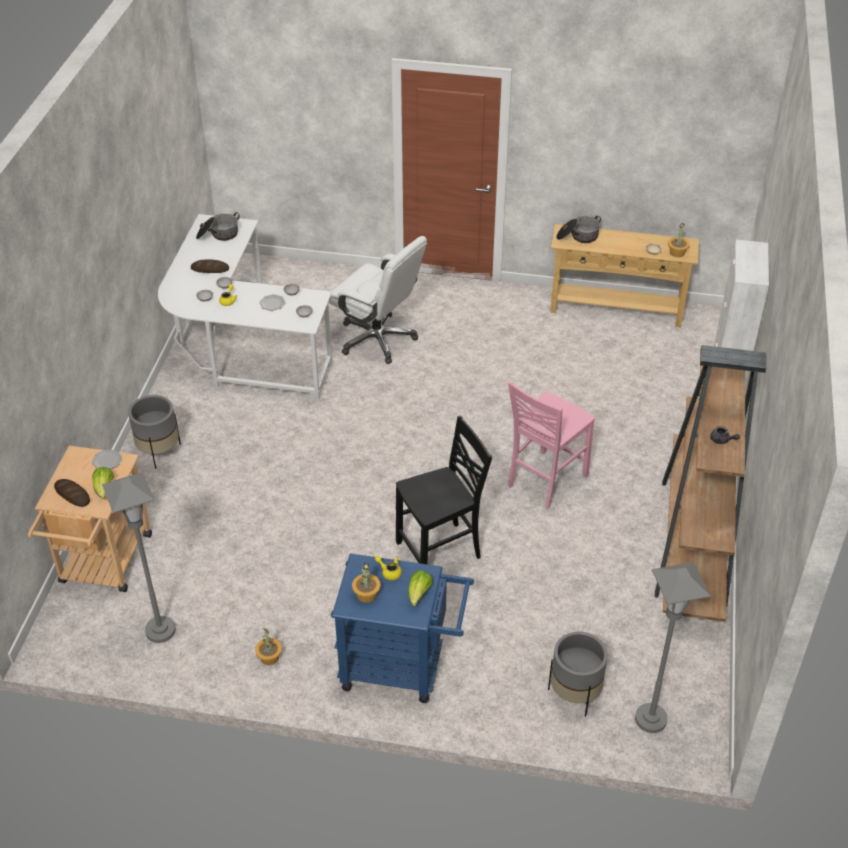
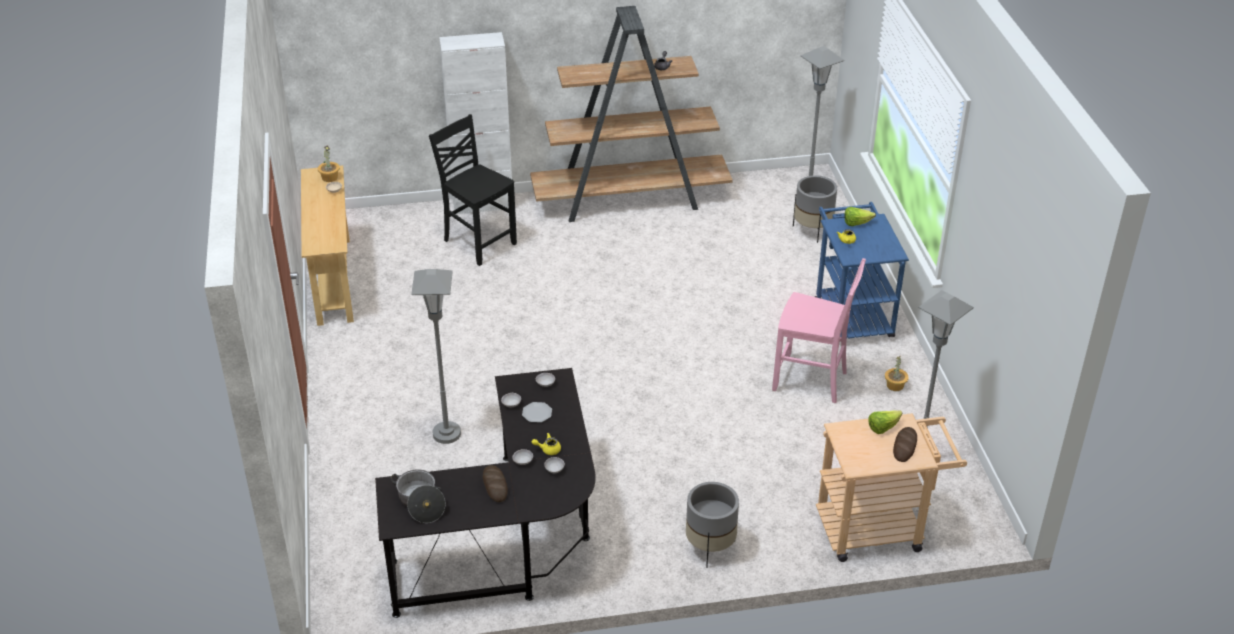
camera: 110 degrees left, 5 degrees down
(107, 461) = (848, 440): plate -> none
(240, 349) = (511, 541): white desk -> black desk
(366, 594) = (876, 247): potted plant -> none
(377, 339) = (447, 434): white office chair -> grey floor lamp
(441, 551) = (721, 321): black chair -> black chair (478, 242)
(545, 481) = (603, 281): pink chair -> pink chair (811, 381)
(578, 237) = (322, 237): cooking pot -> none

